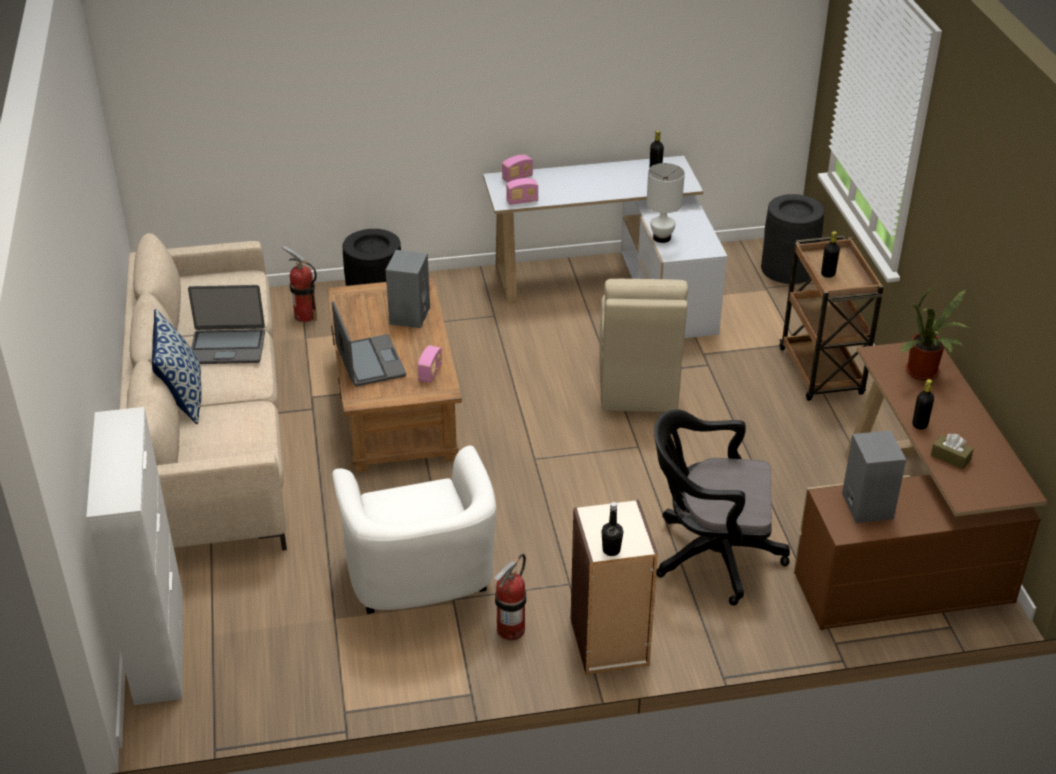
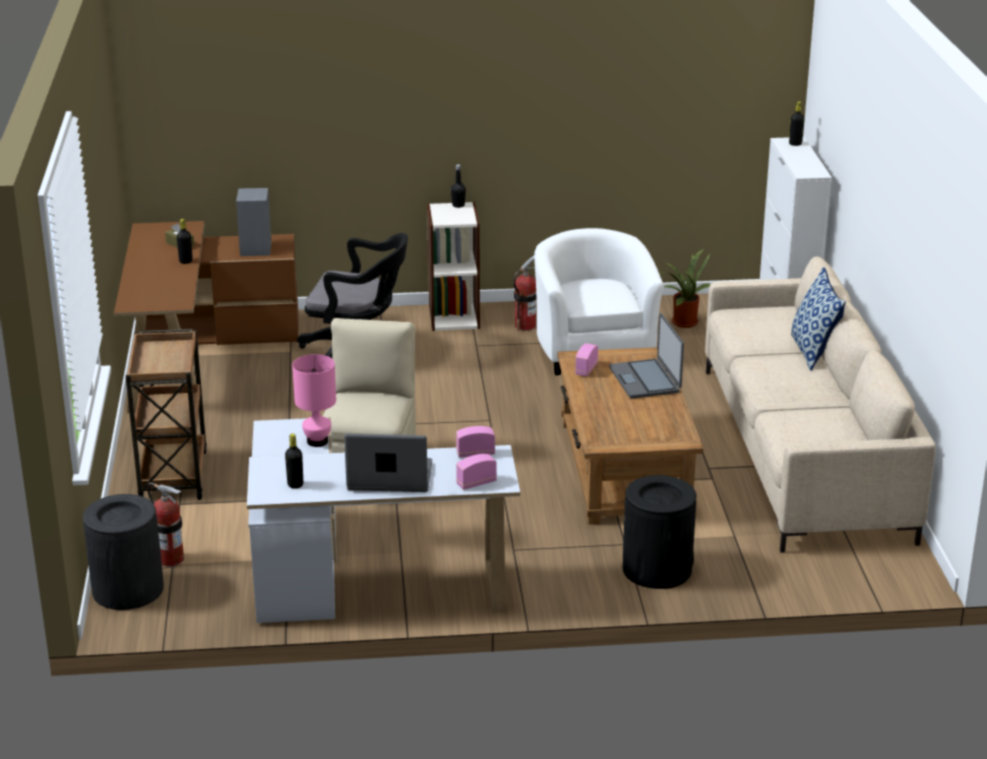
camera: 175 degrees left, 10 degrees down
(227, 347) = (788, 386): laptop -> laptop (390, 477)
(305, 315) = (741, 561): fire extinguisher -> fire extinguisher (170, 559)
(409, 315) = (609, 417): grey speaker -> none
(662, 238) = (317, 441): white table lamp -> pink table lamp
(828, 274) = (174, 357): black bottle -> black bottle (795, 144)
(924, 373) = (150, 290): potted plant -> potted plant (683, 321)

